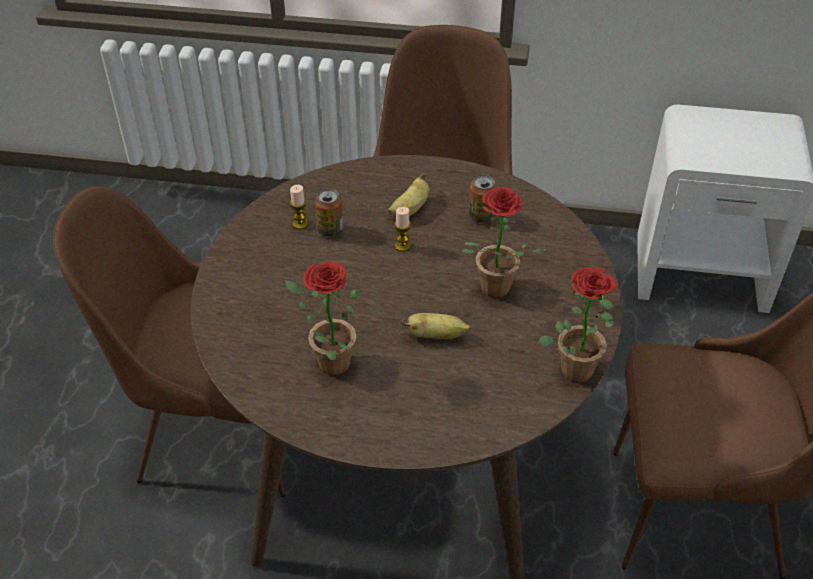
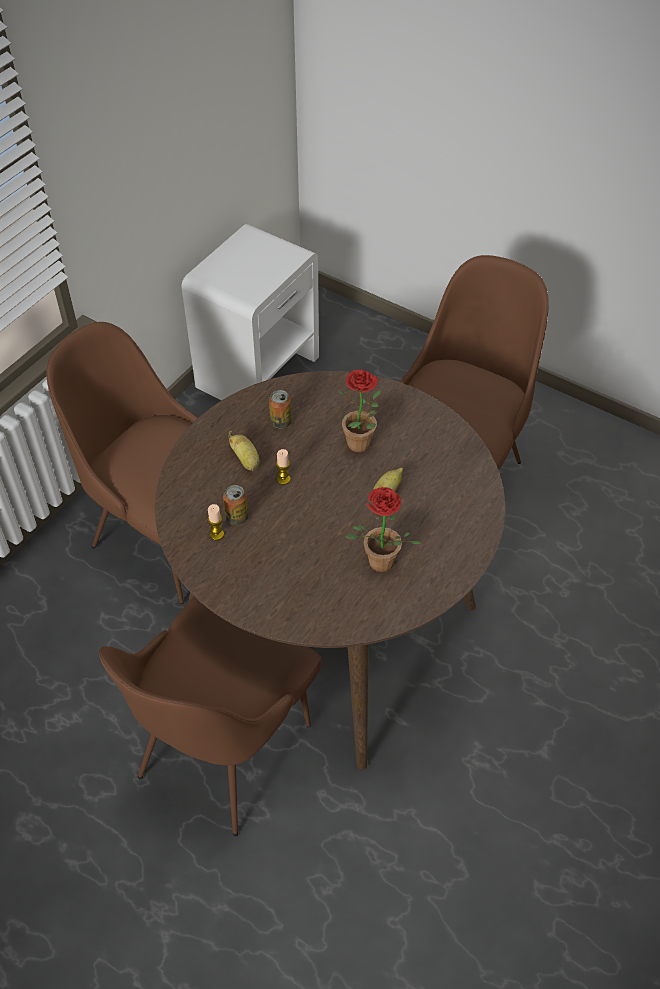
camera: 65 degrees left, 5 degrees up
(575, 364) = (451, 432): potted plant -> none

